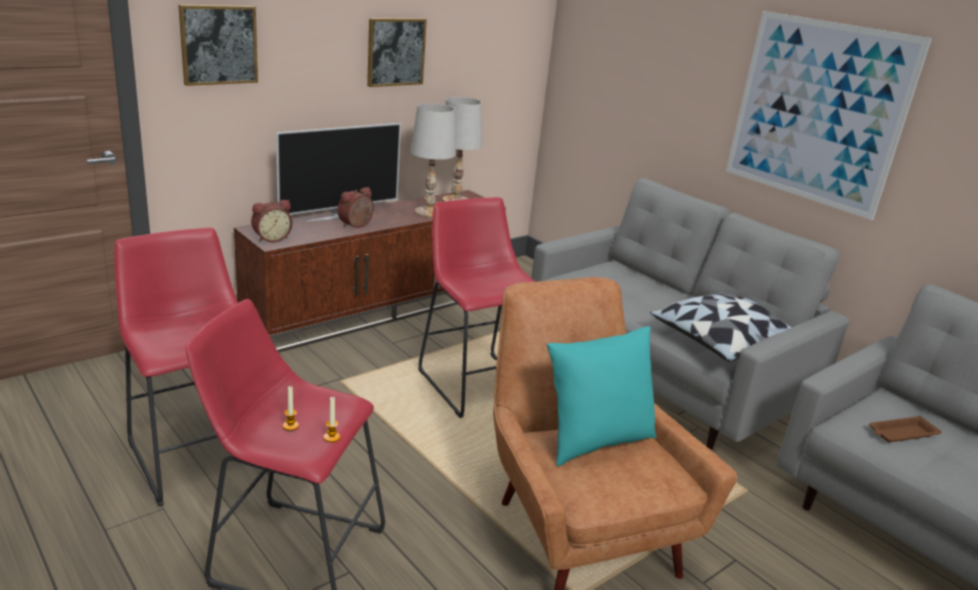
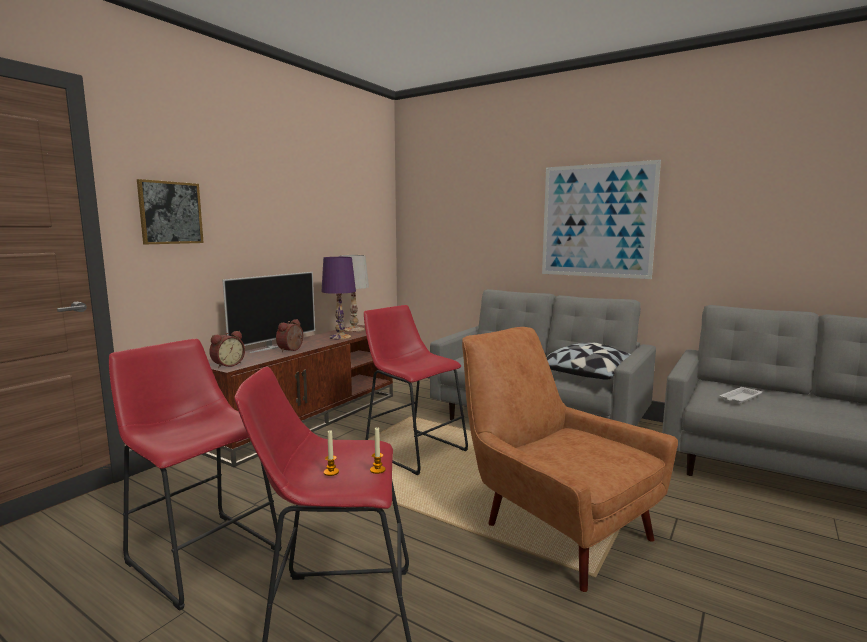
camera: 15 degrees left, 15 degrees down
(395, 52) = (300, 223): picture -> none
(428, 212) = (340, 337): white table lamp -> purple table lamp
(595, 441) = (562, 443): turquoise pillow -> none
(901, 433) = (740, 398): brown tray -> white tray

